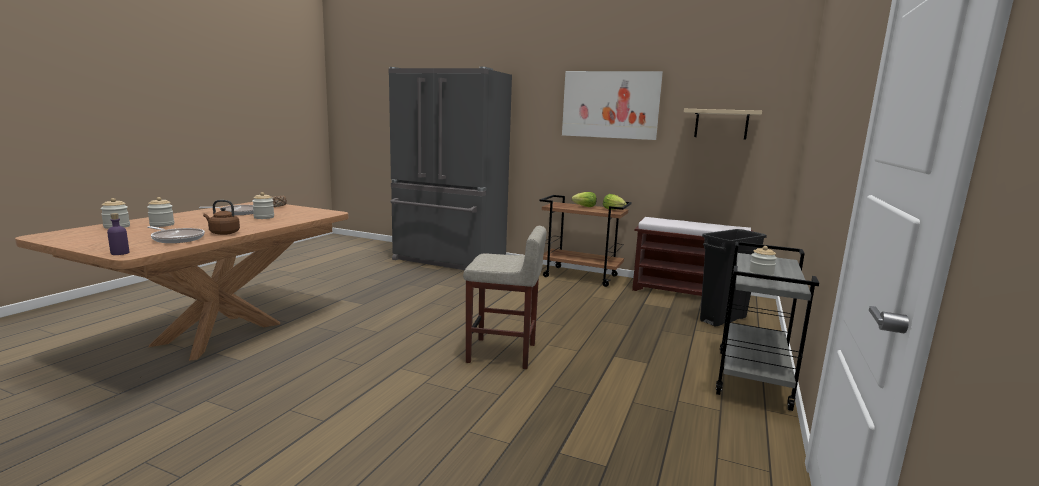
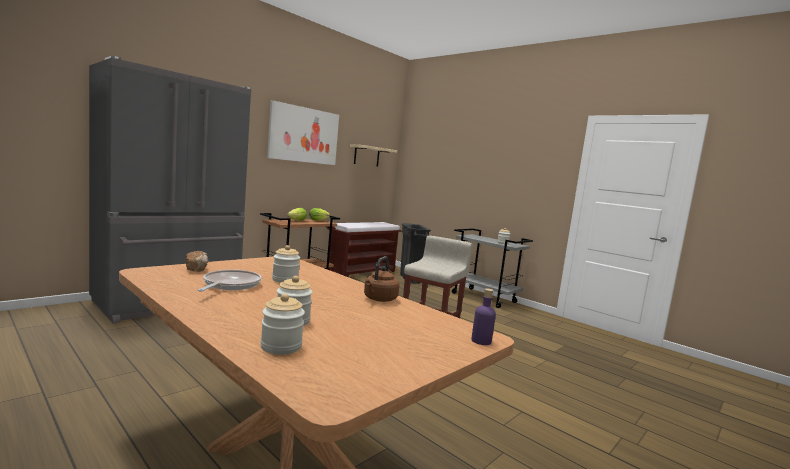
camera: 70 degrees left, 5 degrees down
(177, 239) = (404, 317): frying pan -> none

